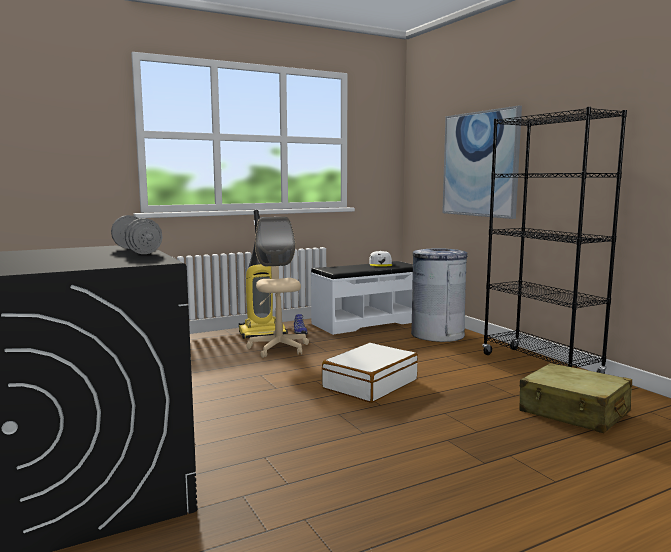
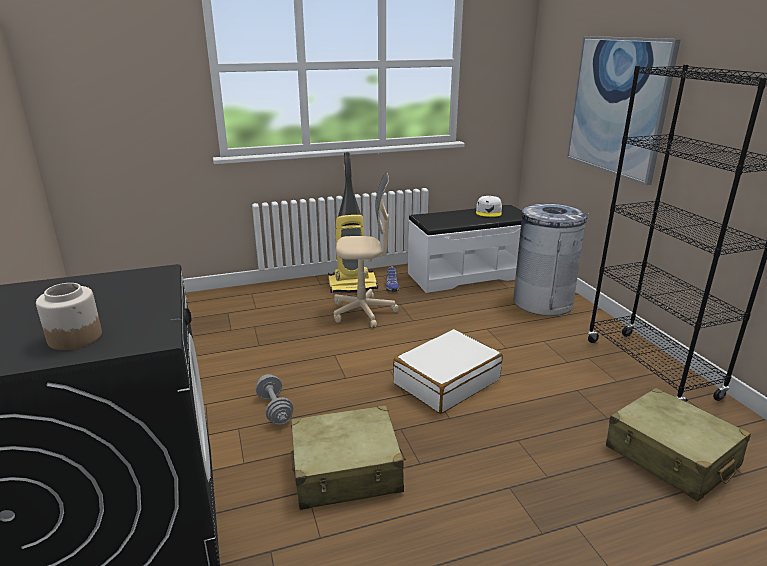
camera: 10 degrees right, 15 degrees up
(85, 262) = (75, 337): none -> jar
(137, 251) = (152, 294): grey dumbbell -> grey dumbbell (275, 409)
(278, 348) = (363, 312): beige office chair -> beige office chair turned 90 degrees clockwise
(298, 442) = (347, 471): none -> beige suitcase

